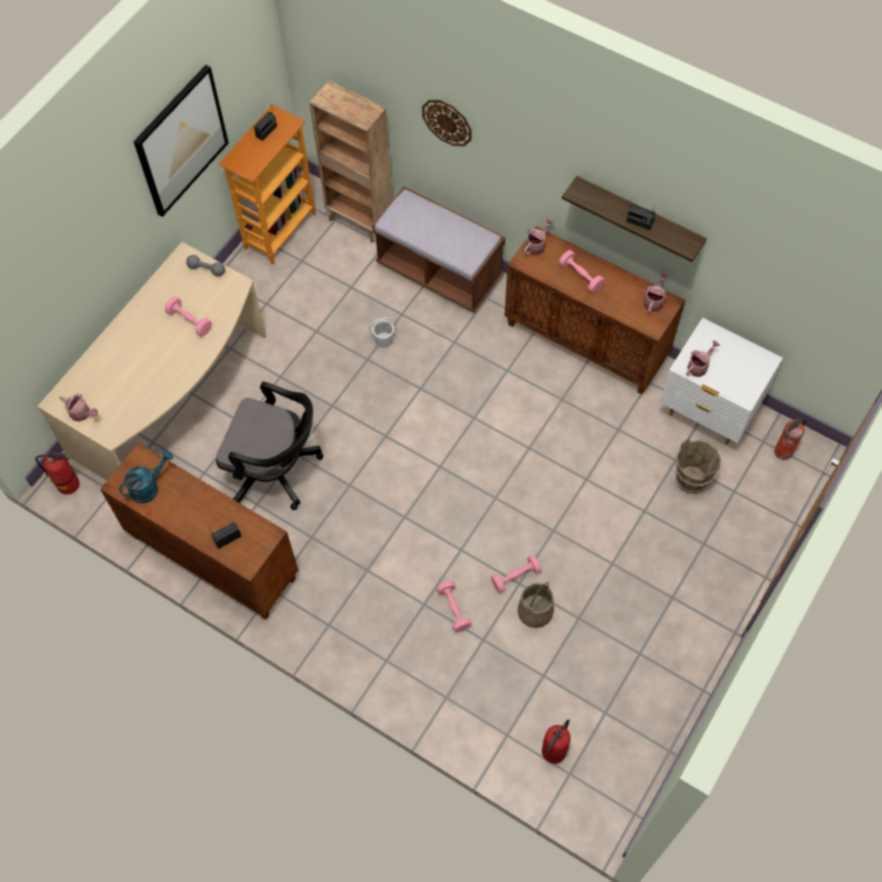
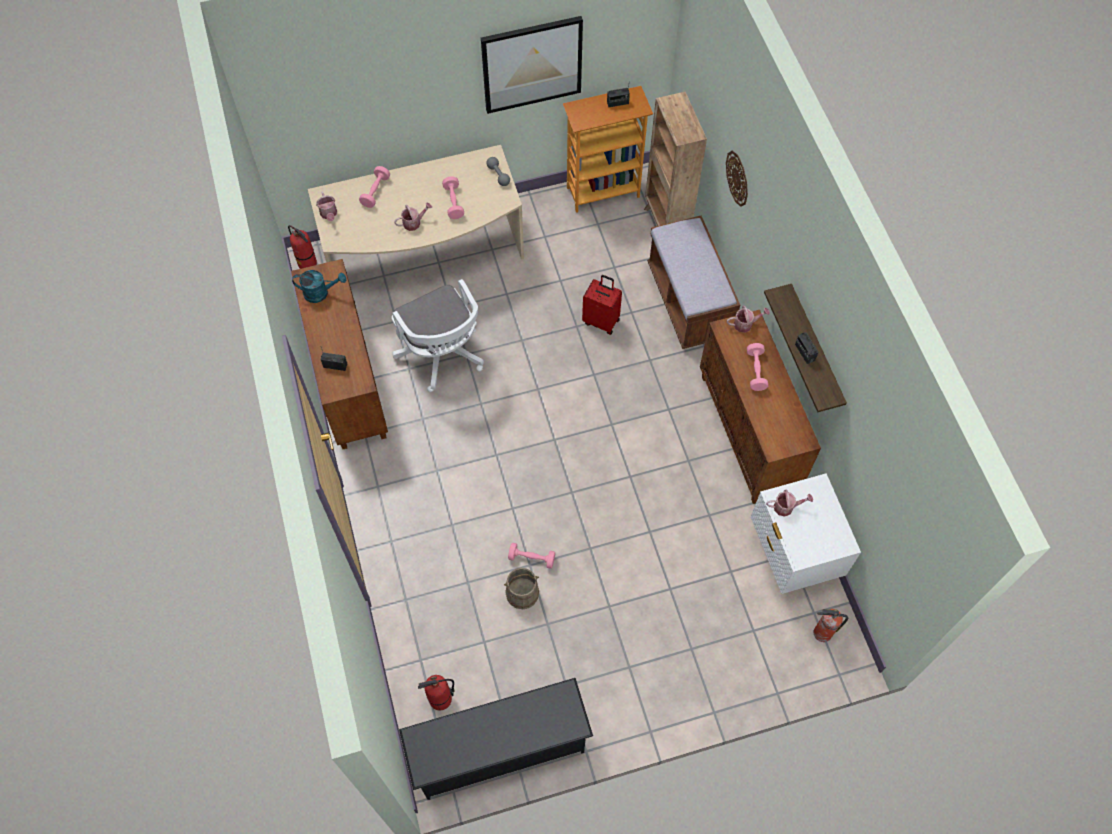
camera: 40 degrees right, 0 degrees up
(276, 470) = (443, 355): black office chair -> white office chair
(383, 339) = (601, 321): white bucket -> red suitcase
(453, 609) = (468, 545): pink dumbbell -> pink dumbbell (375, 192)
(638, 749) = (499, 749): none -> black shoe rack
(654, 301) = (795, 431): watering can -> watering can (414, 222)
(691, 479) = (728, 595): brown bucket -> none

